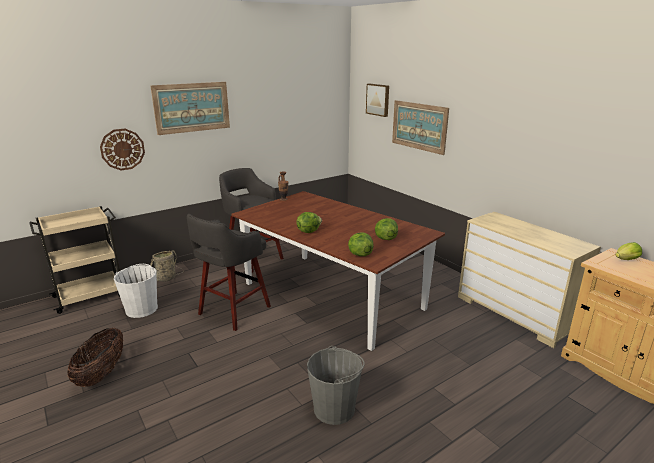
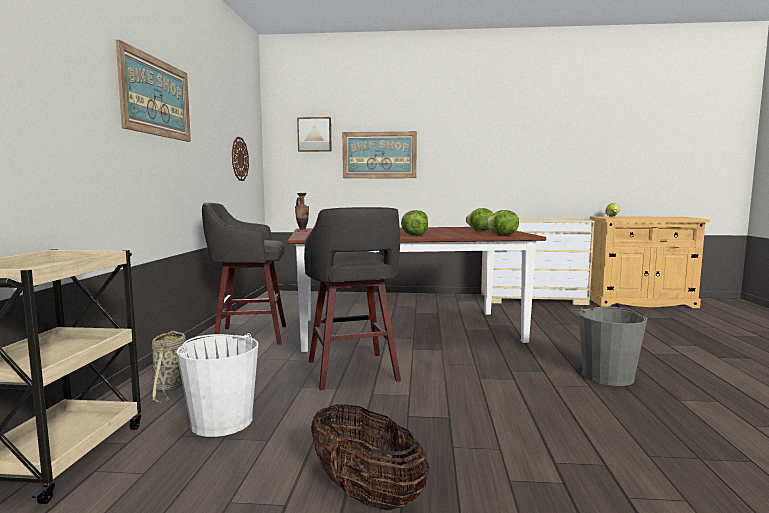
camera: 50 degrees left, 15 degrees down
(122, 149) = (80, 140): wall clock -> wall clock (239, 159)

